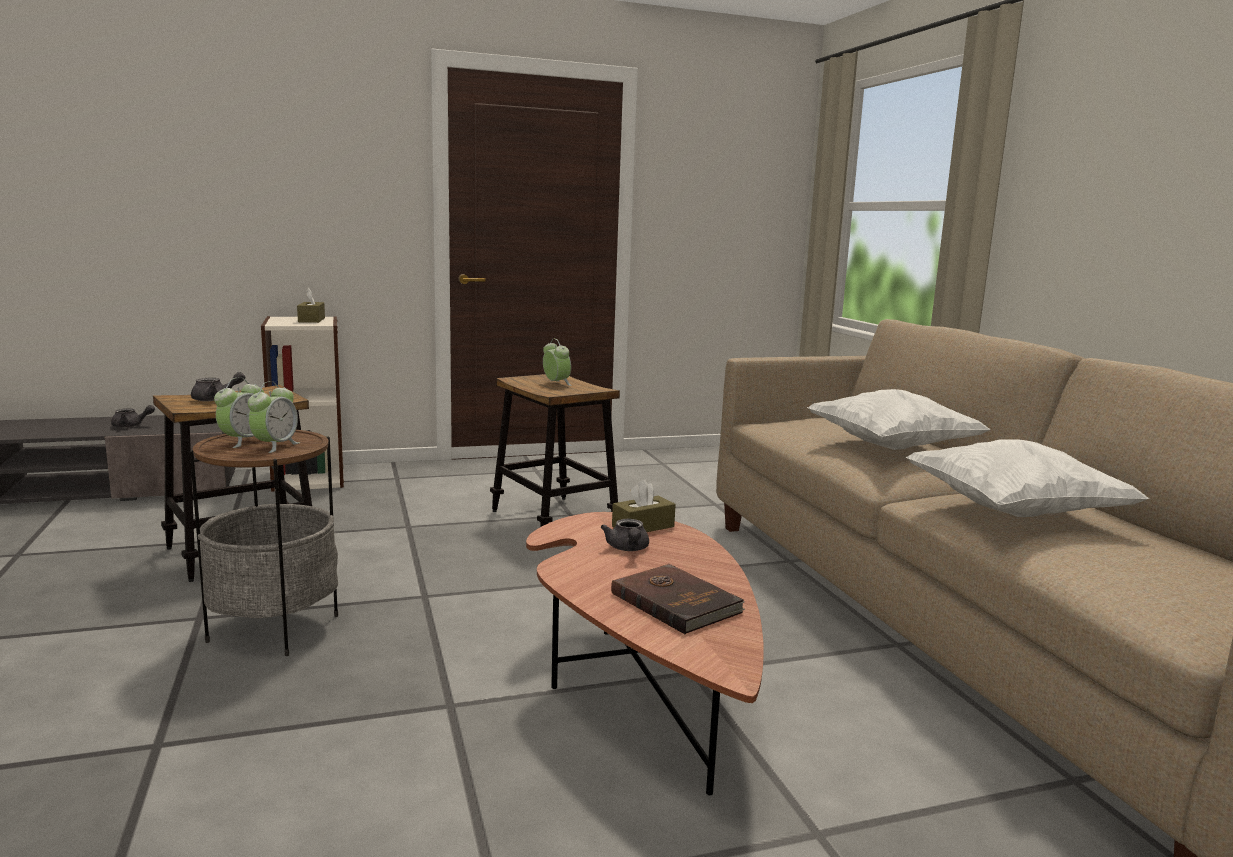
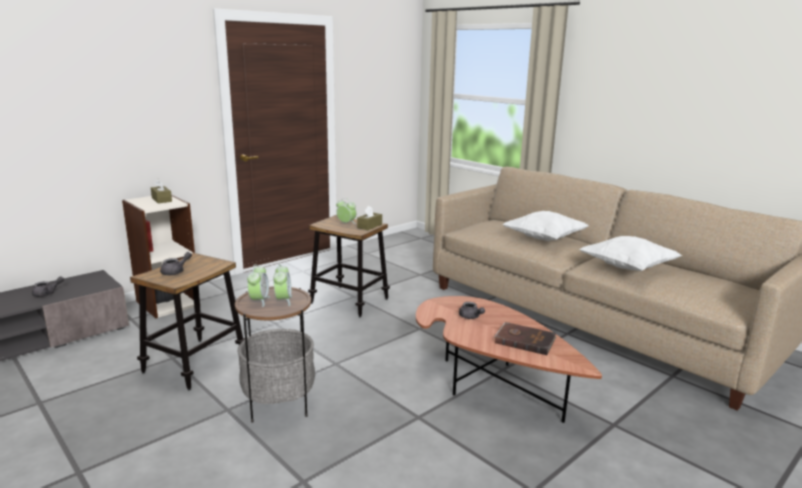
camera: 25 degrees left, 5 degrees up
(643, 526) = (461, 303): brown tissue box -> brown tissue box (369, 226)

